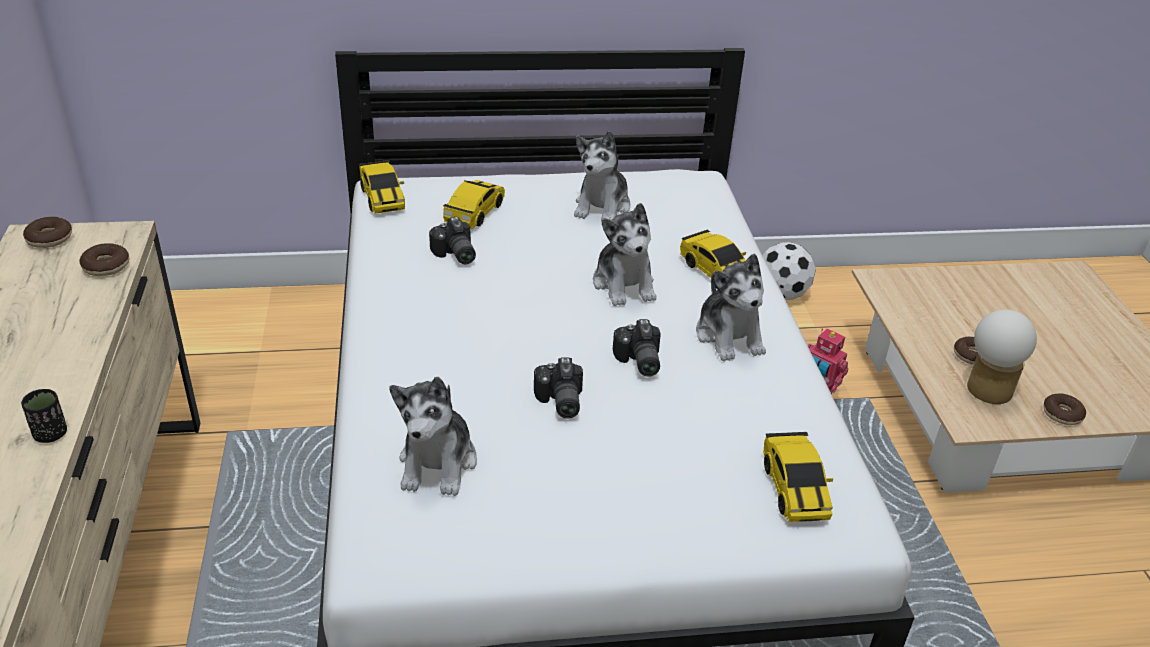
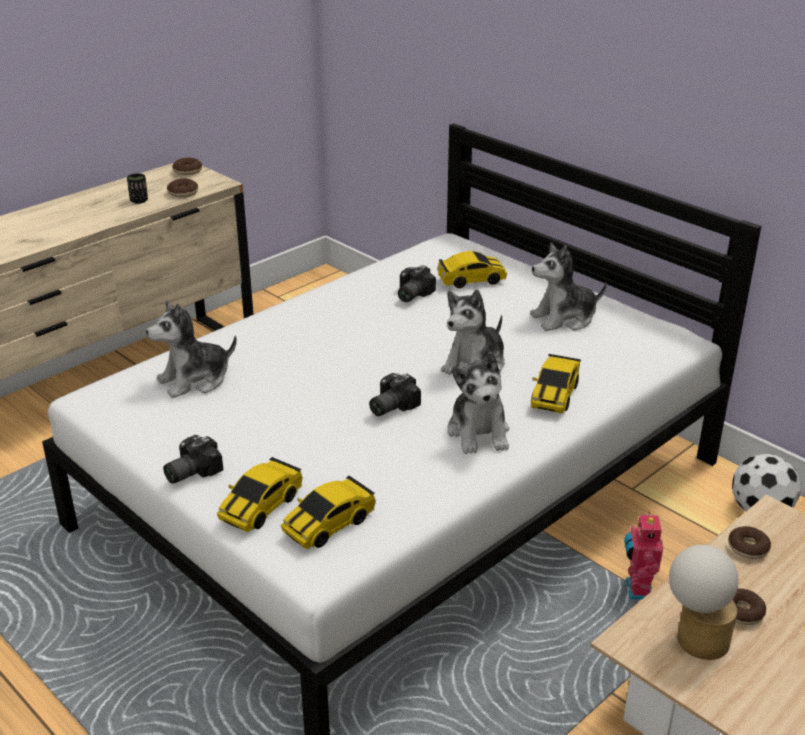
camera: 55 degrees right, 5 degrees down
(51, 434) = (35, 244): black cup -> black cup (139, 201)
(382, 198) = (436, 246): toy car -> toy car (261, 506)
(558, 402) = (306, 395): camera -> camera (190, 471)
(729, 336) = (479, 432): plush toy -> plush toy turned 45 degrees counterclockwise
(1062, 414) = (735, 704): donut -> donut (748, 548)

